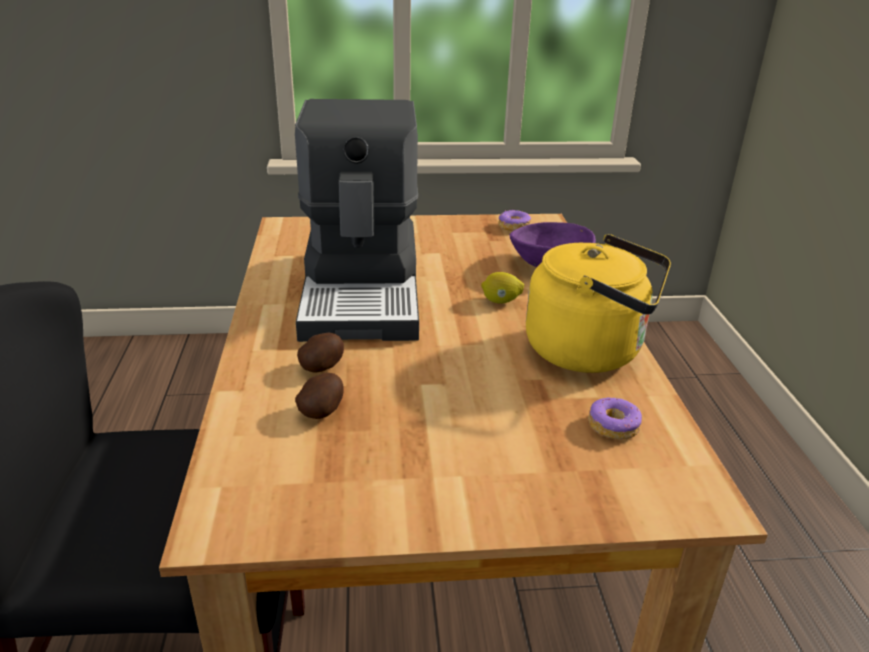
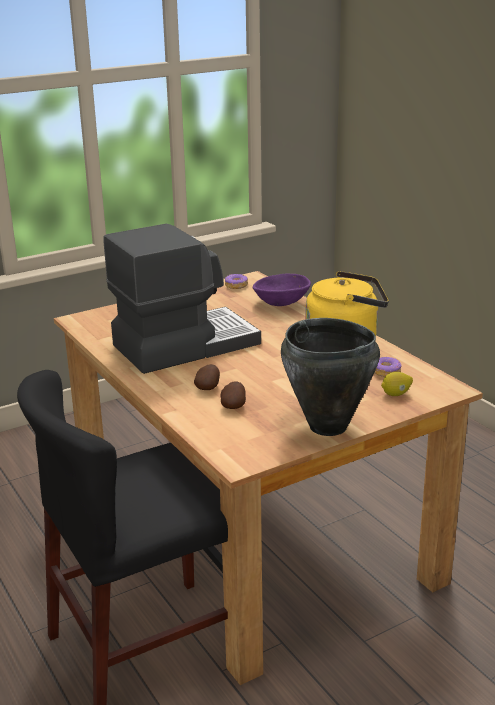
camera: 25 degrees left, 5 degrees down
(364, 291) = (184, 344): coffee machine -> coffee machine turned 90 degrees counterclockwise
(421, 507) = (328, 427): none -> black cooking pot
(501, 301) = (273, 330): lemon -> lemon (396, 394)

